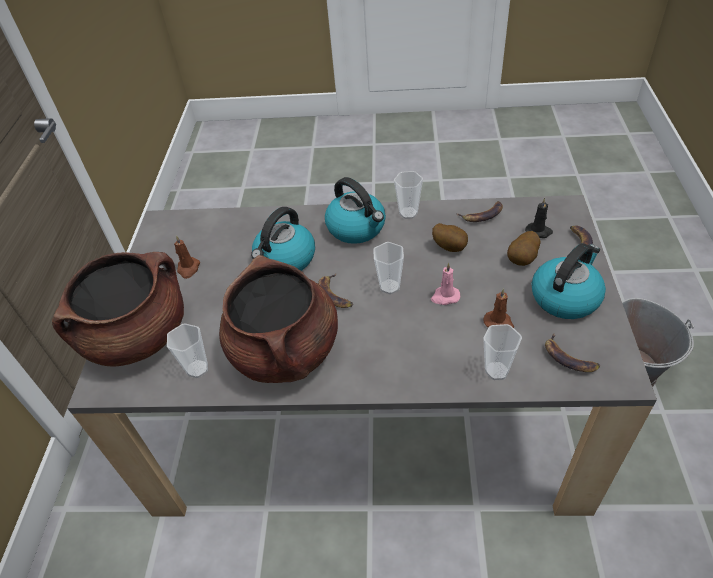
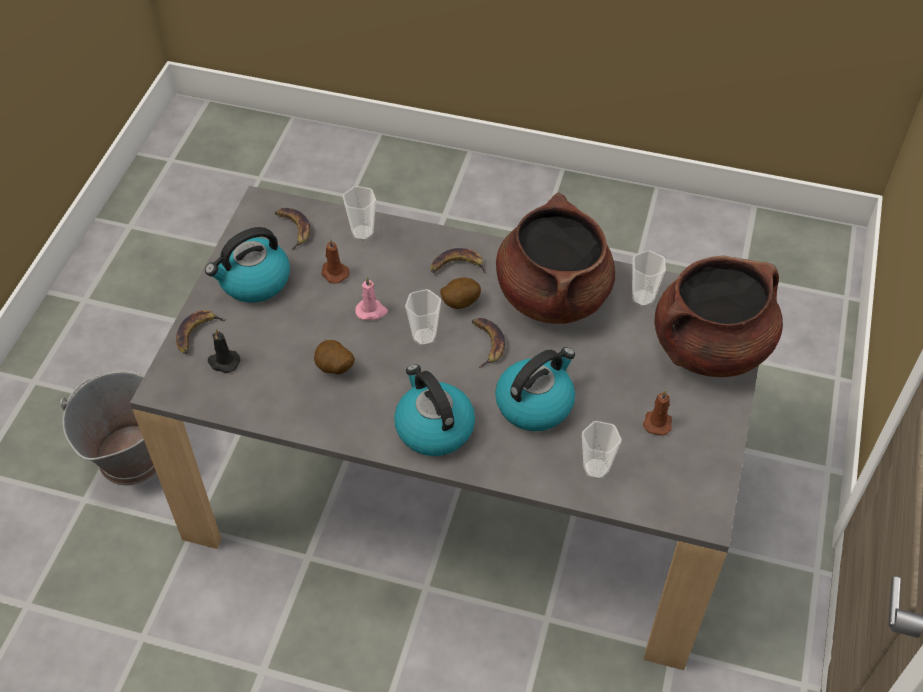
camera: 170 degrees left, 5 degrees up
(408, 213) = (359, 433): cup -> cup (596, 469)
(482, 215) = (270, 404): banana -> banana (457, 266)
(522, 260) = (265, 332): potato -> potato (459, 303)

